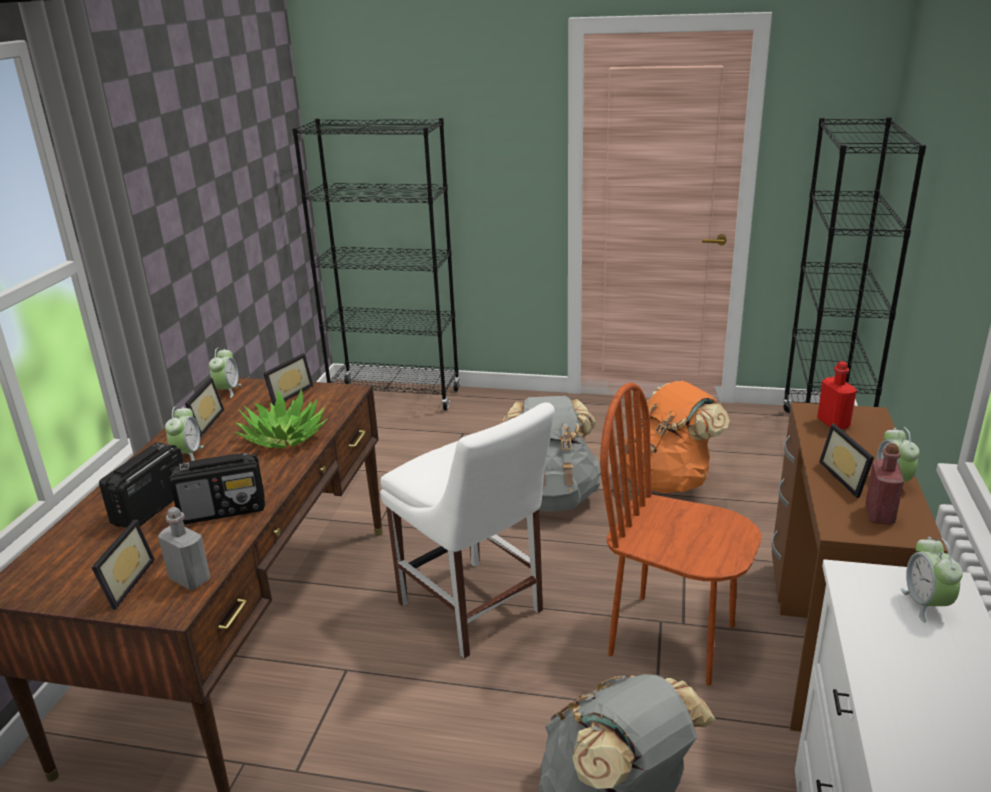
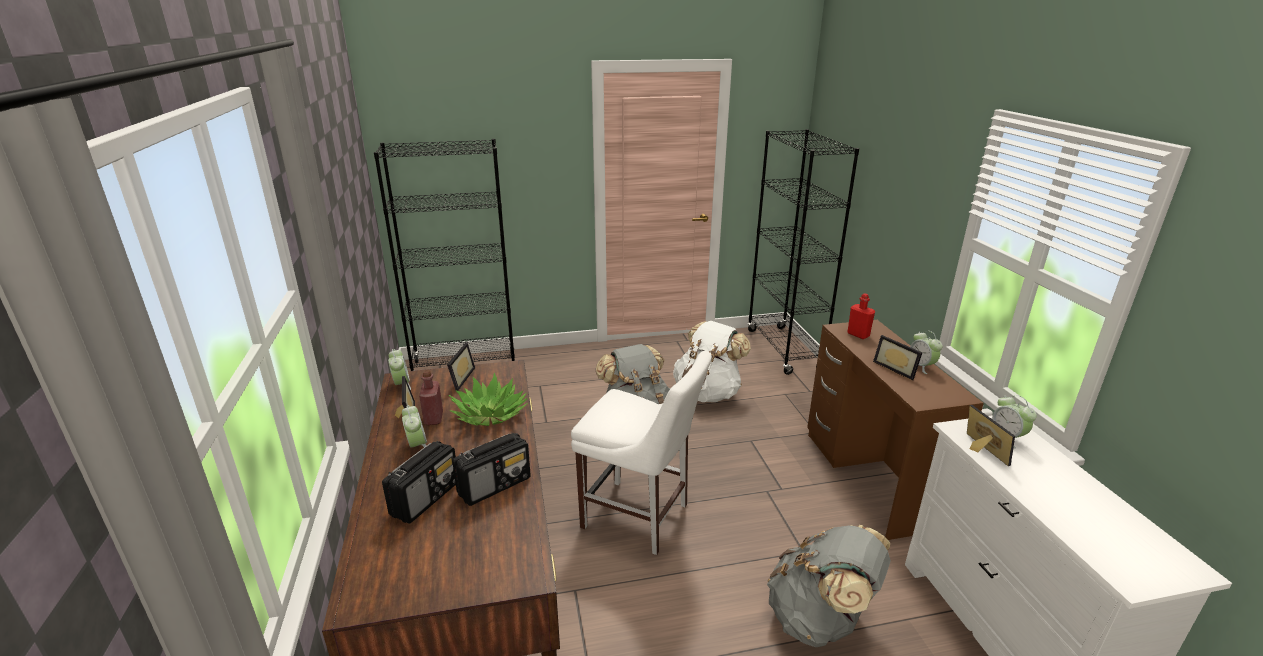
camera: 25 degrees left, 0 degrees up
(122, 583) = (463, 568): picture frame -> picture frame (980, 450)
(150, 507) = (426, 498): radio -> radio turned 150 degrees counterclockwise
(190, 579) = (520, 549): grey bottle -> none
(667, 481) = (707, 393): orange backpack -> white backpack
(672, 639) = (782, 501): brown chair -> none
(879, 514) = (932, 388): red bottle -> red bottle (433, 418)

